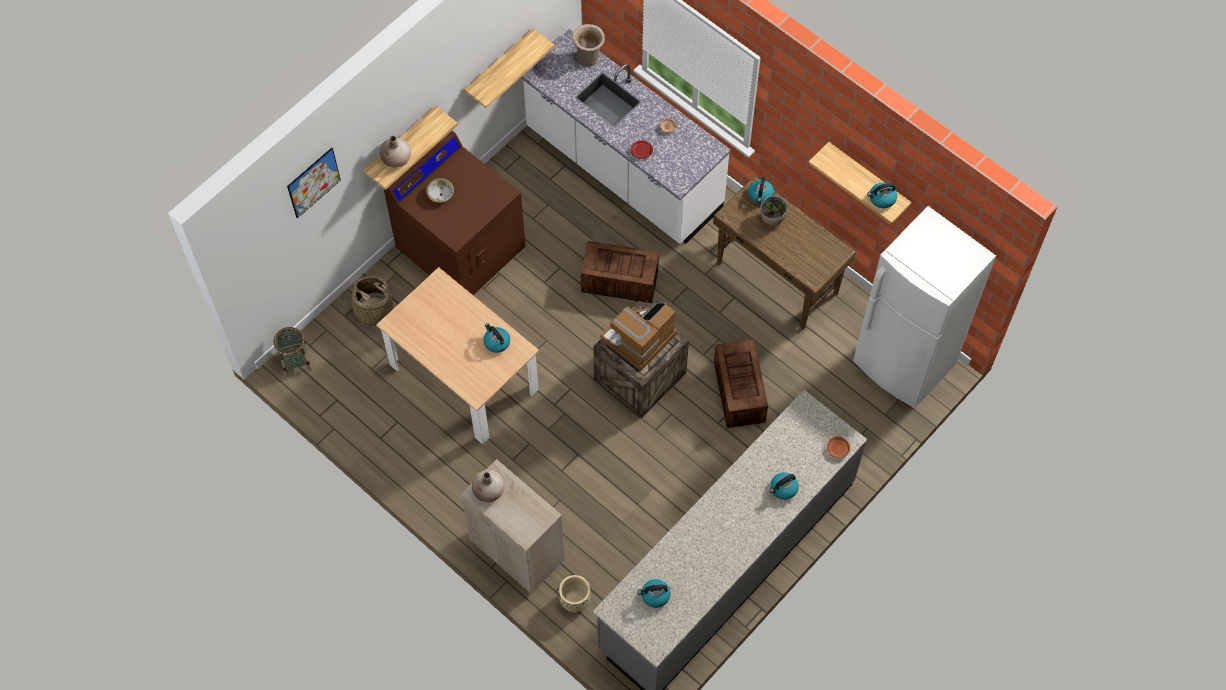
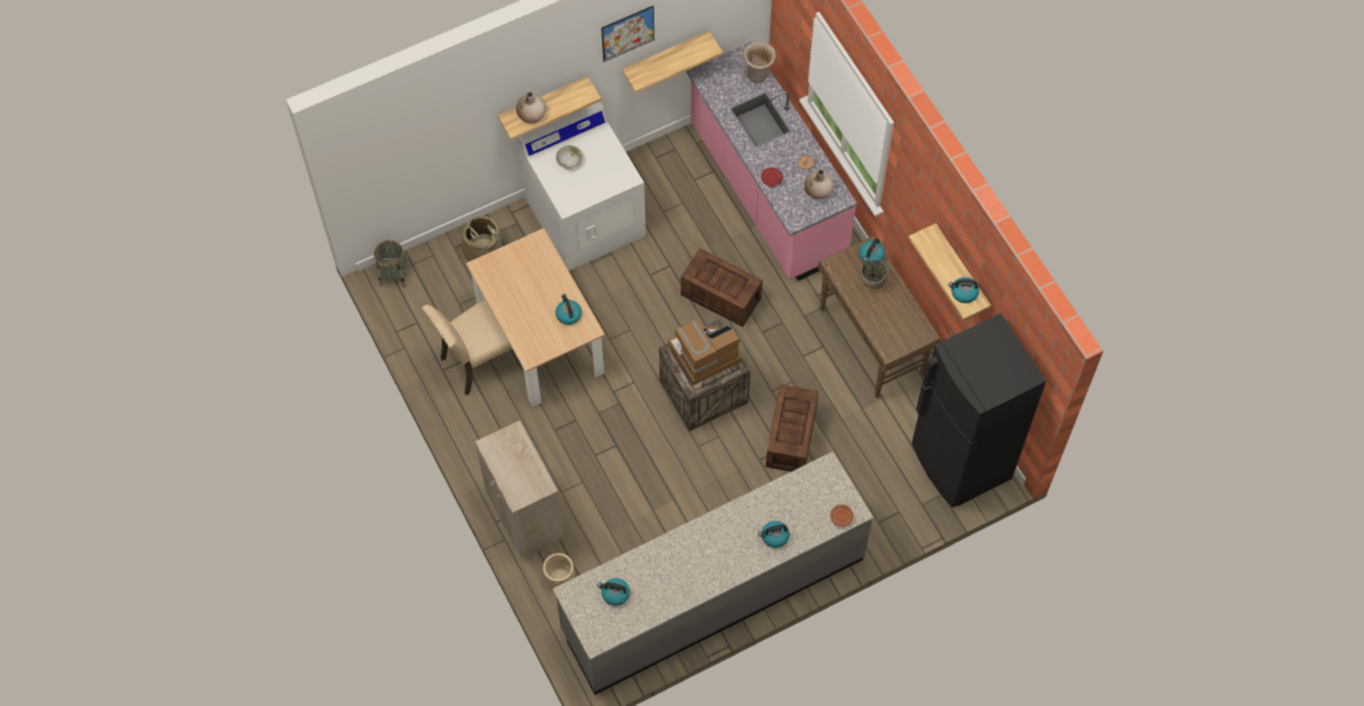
camera: 20 degrees right, 0 degrees up
(313, 182) = (441, 113): picture -> picture (627, 33)
(413, 417) = (480, 361): none -> beige chair
(461, 246) = (586, 217): brown washing machine -> white washing machine
(489, 491) = (501, 447): beige vase -> beige vase (818, 191)
(623, 170) = (766, 192): white counter -> pink counter
(903, 363) = (960, 462): white fridge -> black fridge

